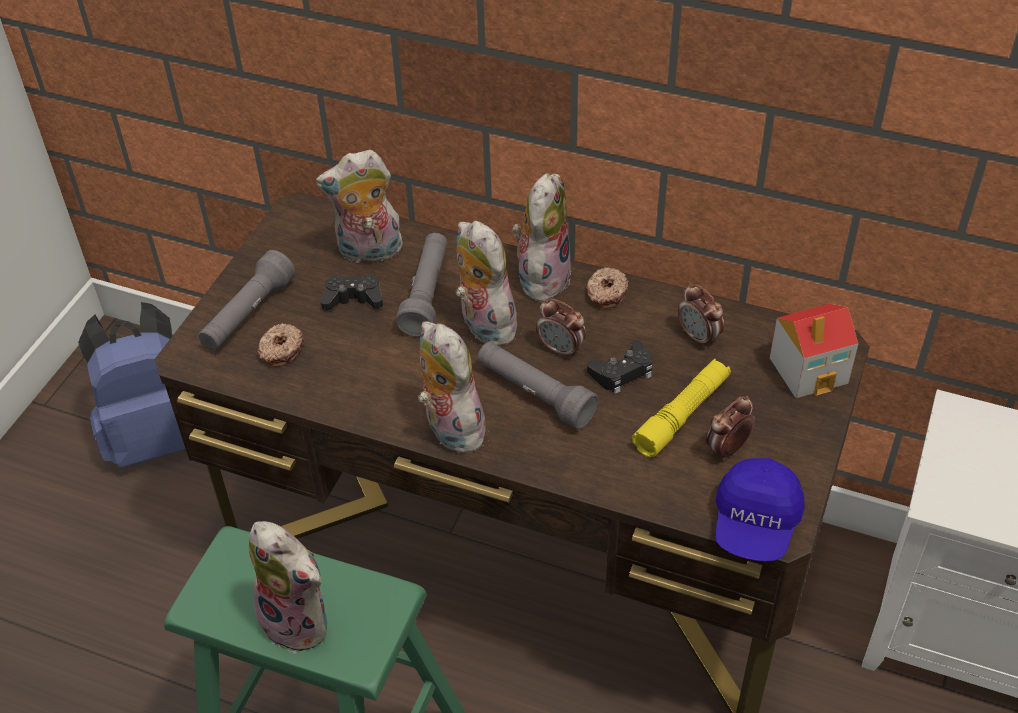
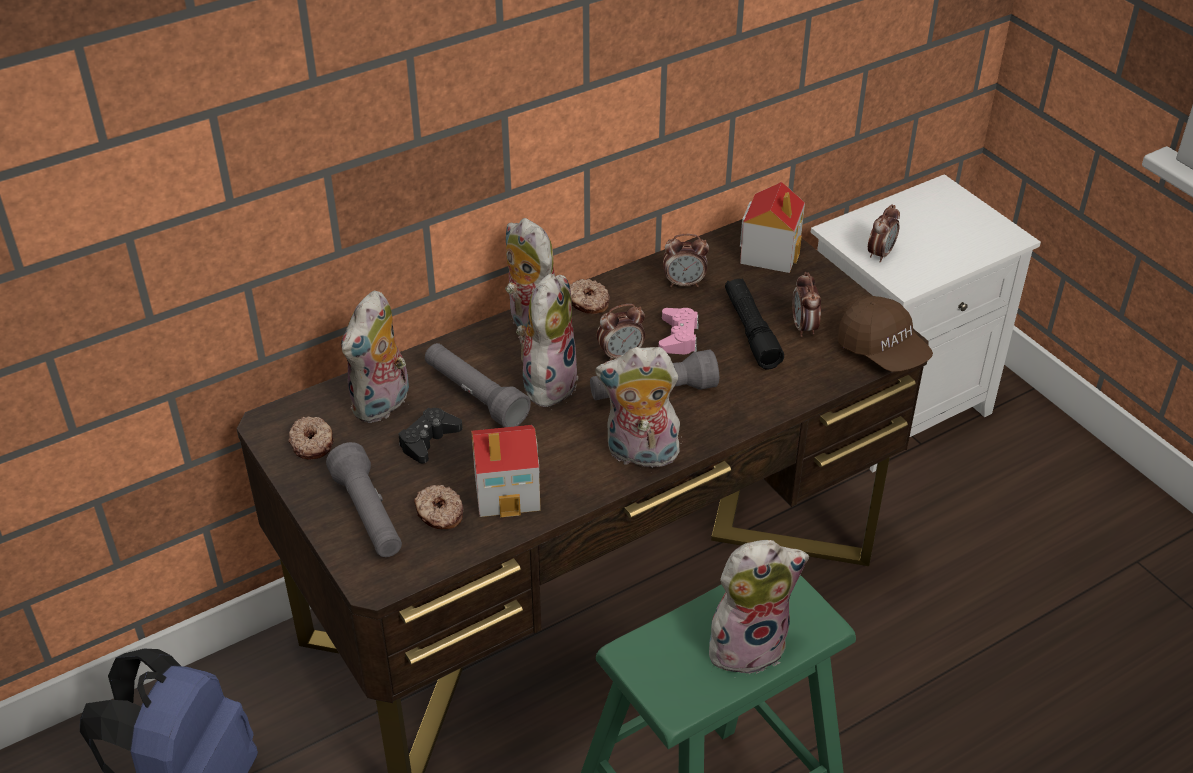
camera: 55 degrees left, 5 degrees down
(296, 243) = (313, 443): none -> donut
(337, 374) = (508, 491): none -> toy house
(483, 325) = (547, 382): plush toy -> plush toy turned 105 degrees clockwise
(622, 372) = (678, 337): black game controller -> pink game controller
(682, 415) = (751, 331): yellow flashlight -> black flashlight
(755, 524) = (883, 351): blue cap -> brown cap
(959, 461) = (880, 254): none -> alarm clock

